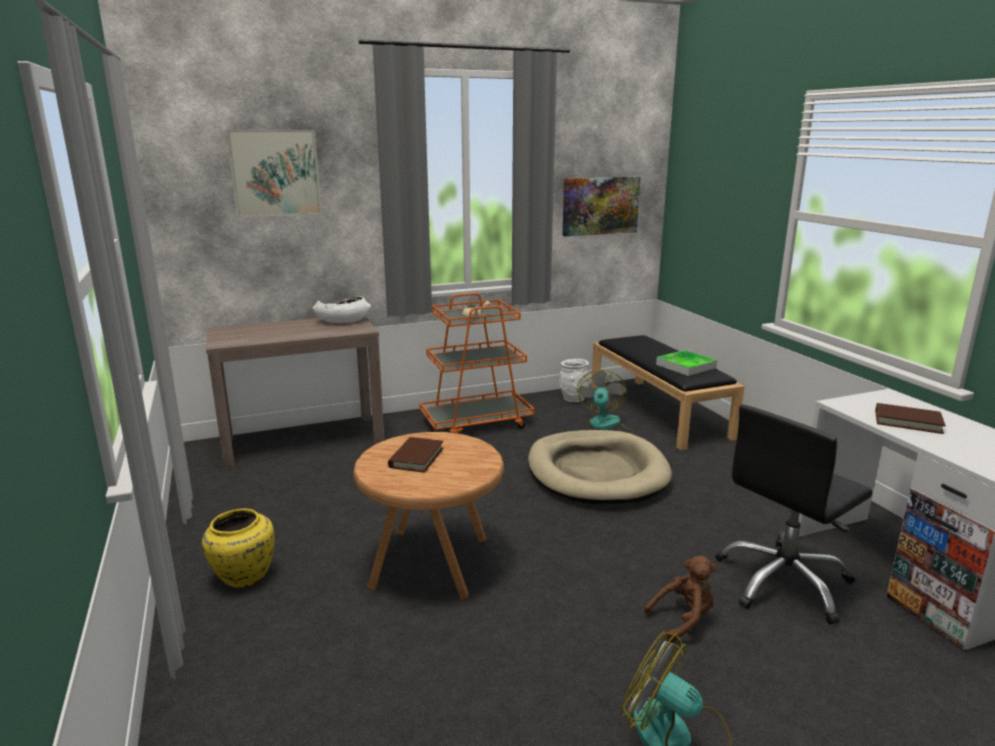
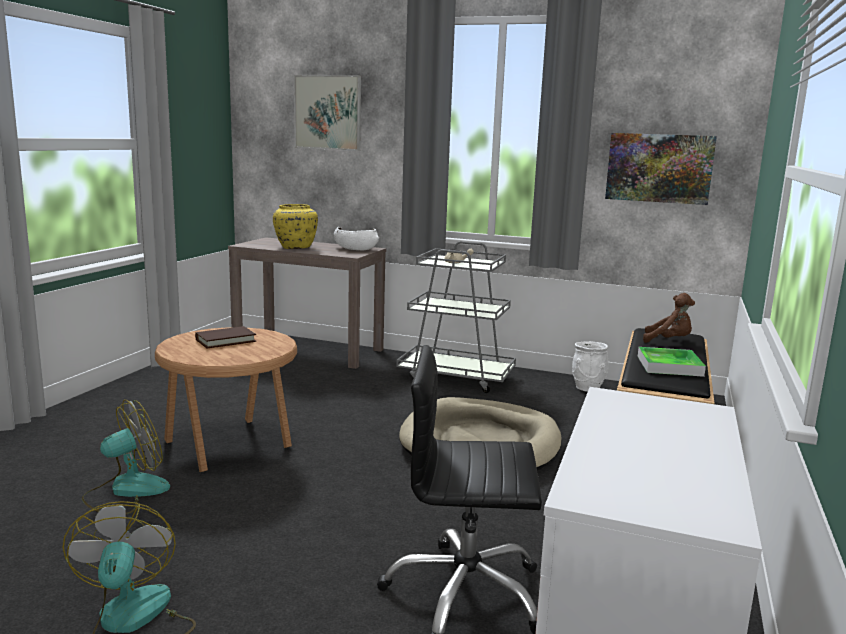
camera: 40 degrees right, 5 degrees down
(243, 575) = (126, 405): yellow vase -> yellow vase (295, 247)
(477, 423) = (456, 377): orange cart -> grey cart
(605, 426) = (569, 416): fan -> fan (126, 491)
(683, 620) = (311, 565): brown plush toy -> brown plush toy (668, 341)
(907, 421) = (638, 430): brown book -> none

